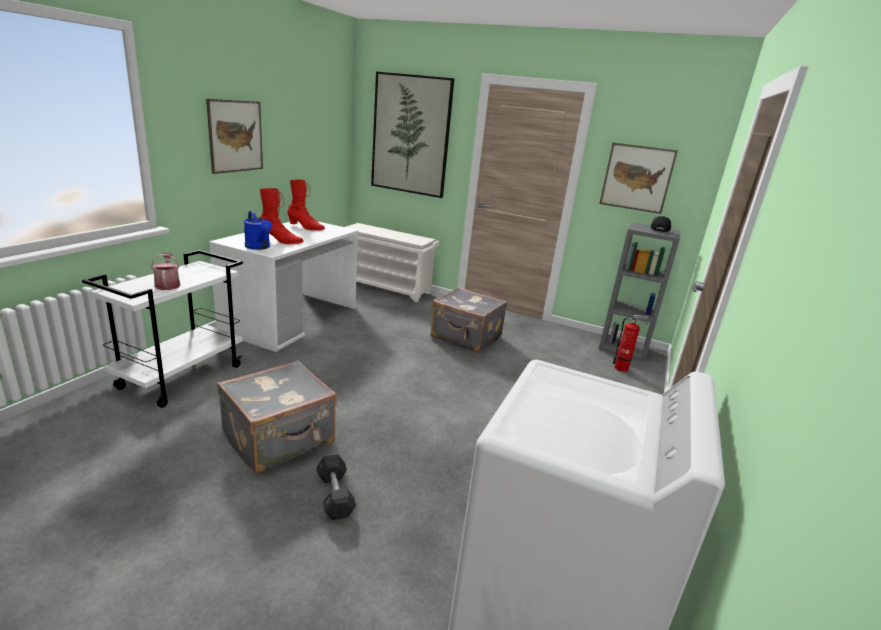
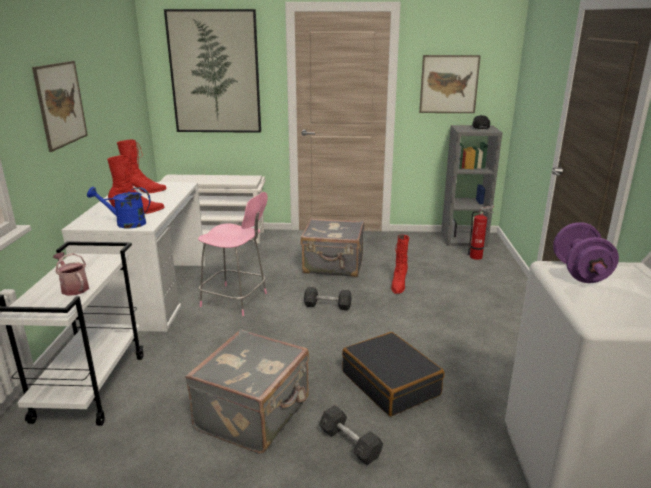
camera: 20 degrees left, 0 degrees up
(259, 247) = (125, 223): blue watering can -> blue watering can turned 150 degrees clockwise
(353, 343) = (236, 300): none -> pink chair
(422, 457) = (391, 383): none -> black suitcase
(428, 371) = (327, 306): none -> grey dumbbell
(513, 372) = (398, 285): none -> red boot
(566, 383) = (580, 273): none -> purple dumbbell

